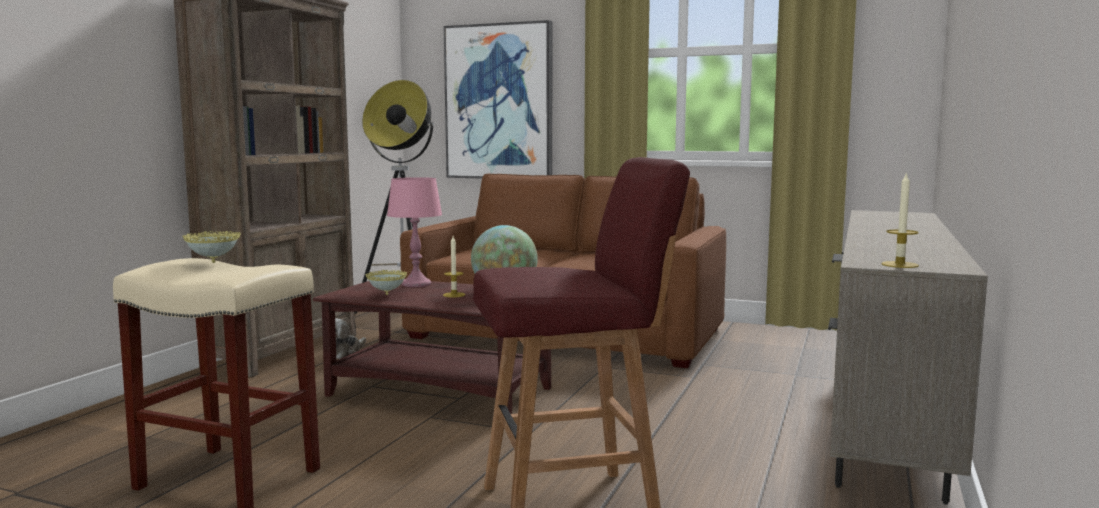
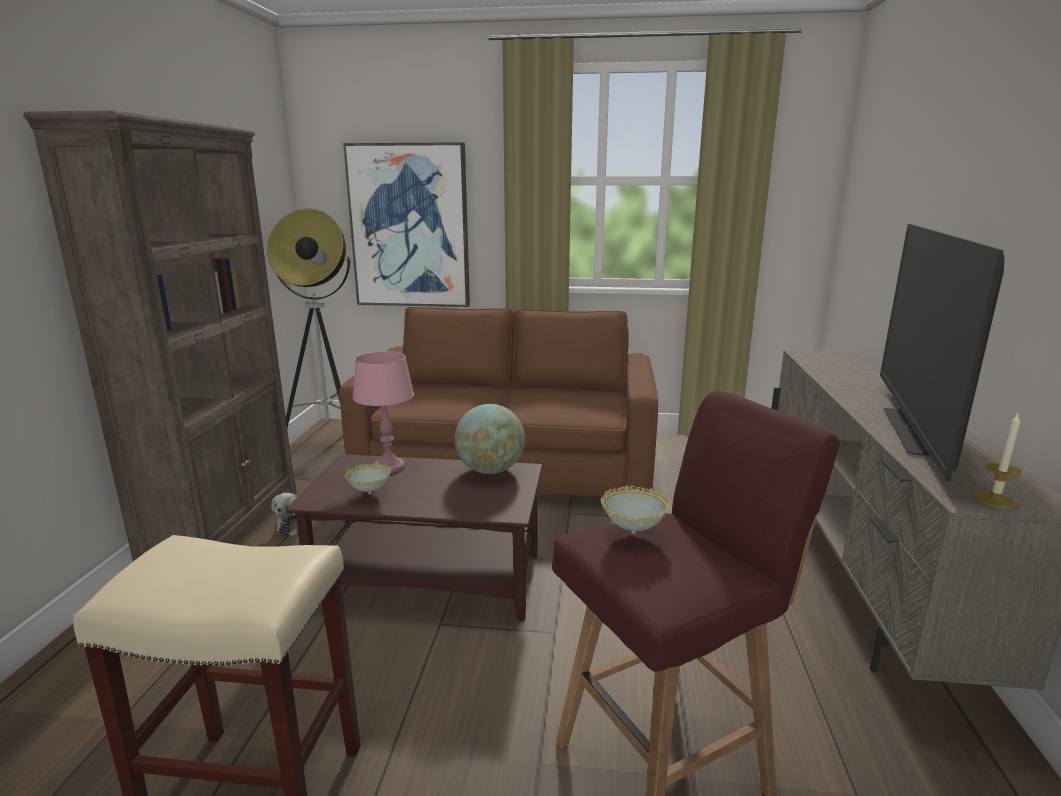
camera: 15 degrees left, 10 degrees up
(213, 263) = (207, 556): bowl -> bowl (633, 533)
(454, 295) = (443, 485): candle -> none
(889, 241) = (908, 431): none -> television

